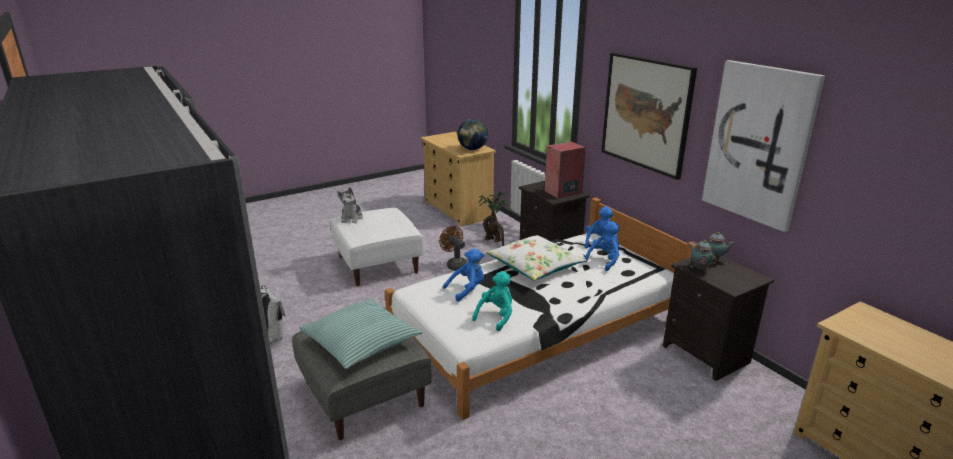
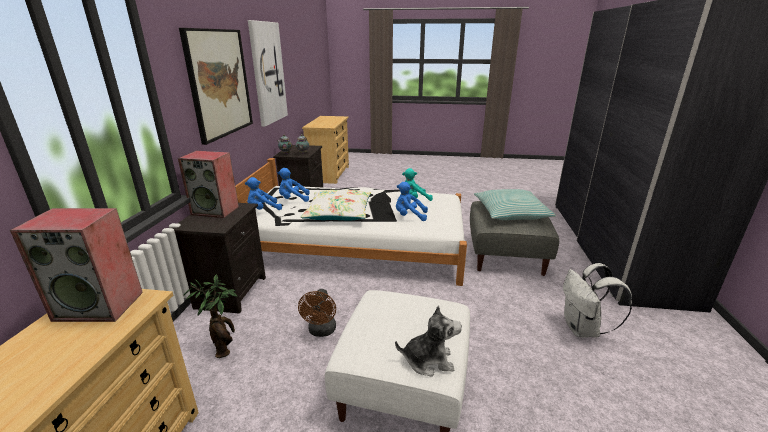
camera: 140 degrees left, 0 degrees up
(352, 218) = (428, 360): plush toy -> plush toy turned 45 degrees clockwise
(472, 149) = (101, 305): globe -> speaker

